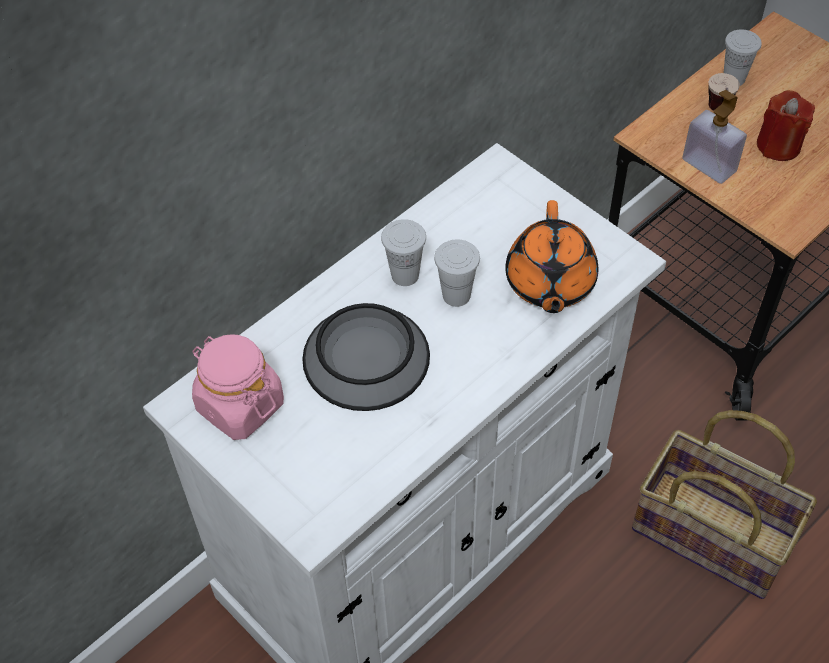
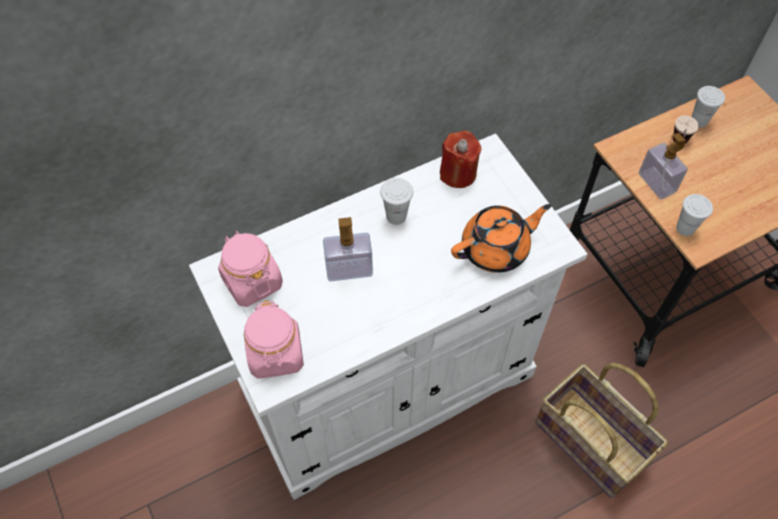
camera: 15 degrees right, 5 degrees up
(306, 489) = (276, 354): none -> pink jar
(366, 356) = (349, 269): bowl -> soap dispenser
(456, 295) = (427, 240): white cup -> white cup (685, 228)
(549, 283) = (496, 249): orange teapot -> orange teapot turned 135 degrees counterclockwise
(778, 145) = (714, 180): red candle -> red candle (458, 173)

